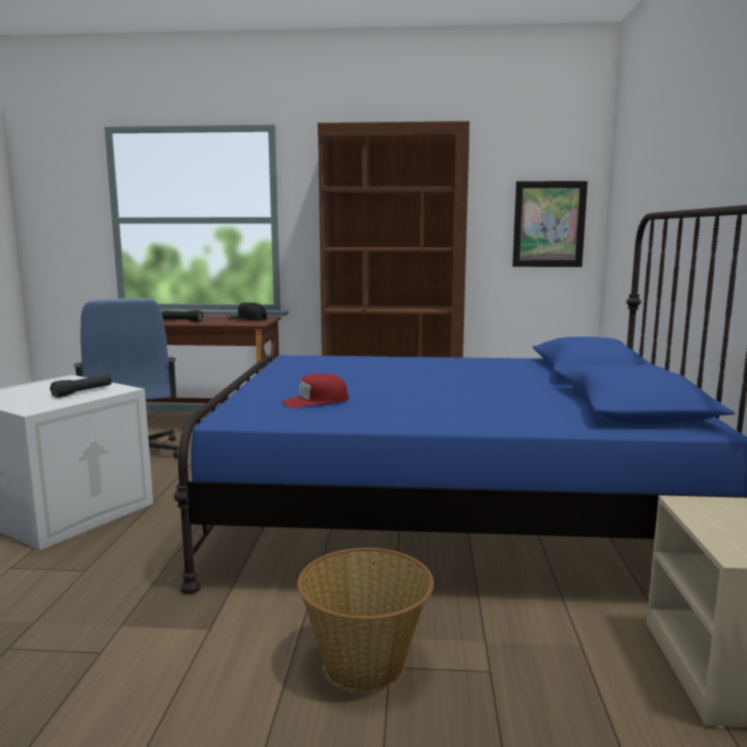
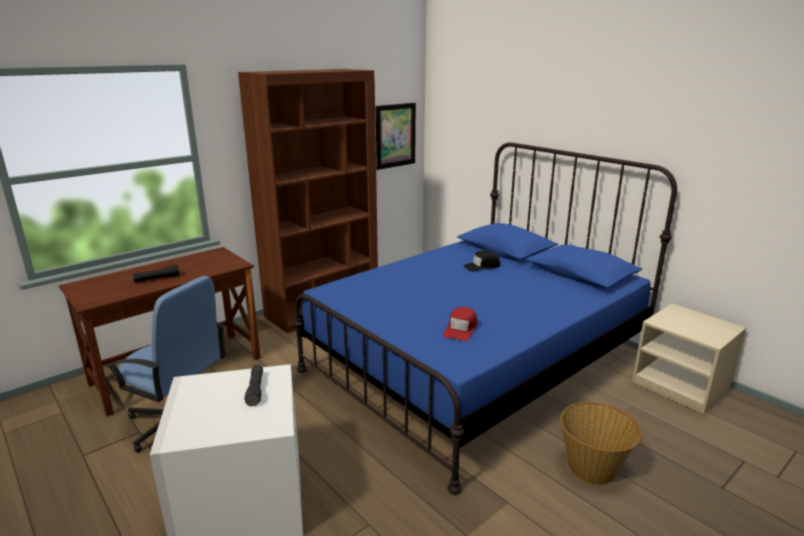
camera: 45 degrees left, 10 degrees up
(248, 319) = (210, 259): black cap -> black cap (482, 266)

